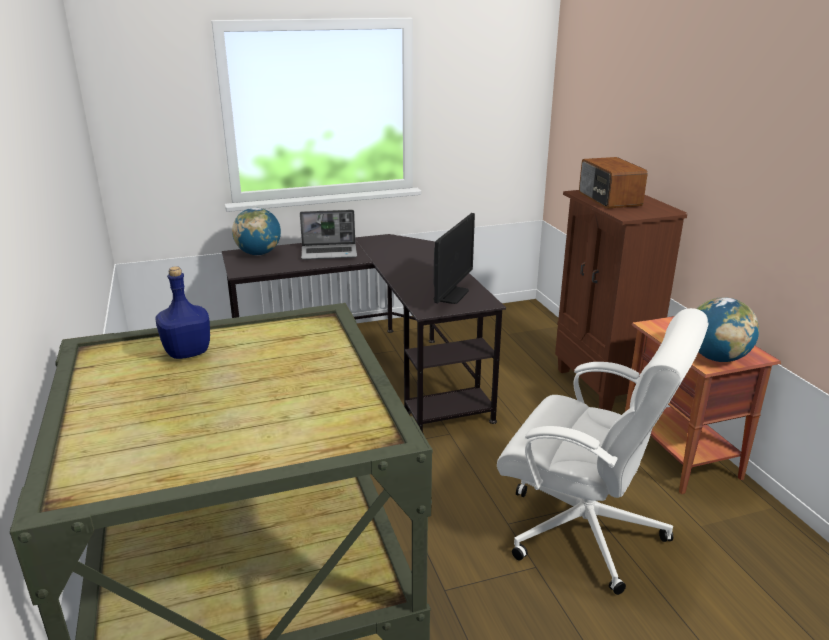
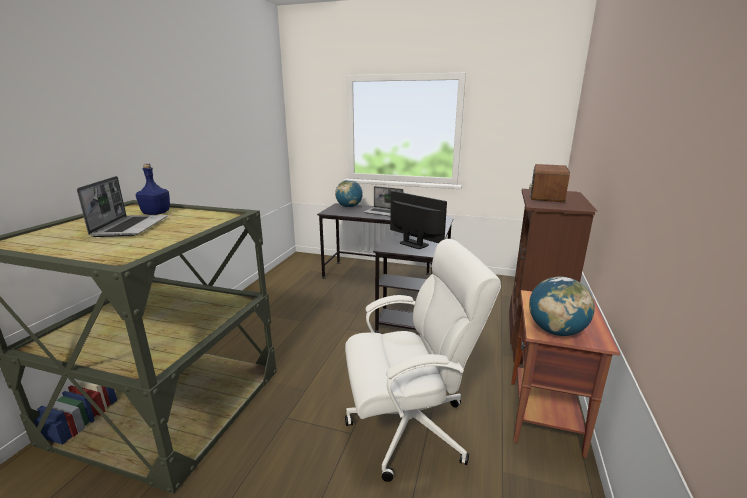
camera: 35 degrees right, 5 degrees down
(220, 387) = (131, 227): none -> laptop
(451, 295) = (414, 244): monitor -> monitor turned 105 degrees counterclockwise
(583, 530) = (408, 427): white office chair -> white office chair turned 75 degrees counterclockwise

